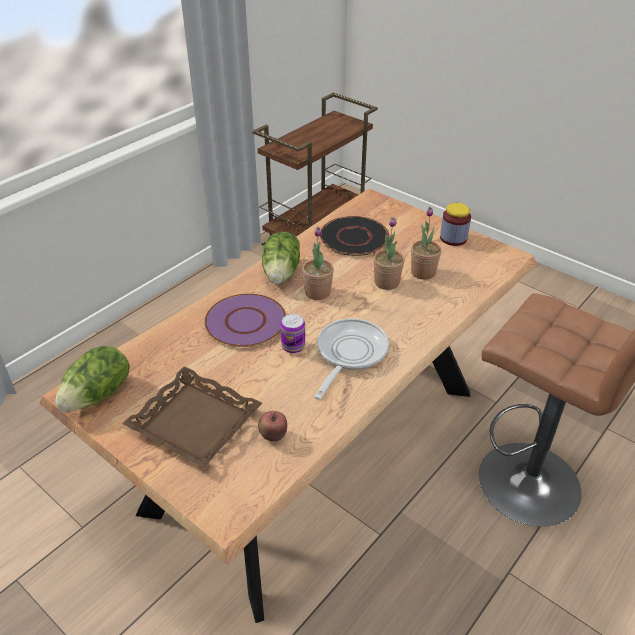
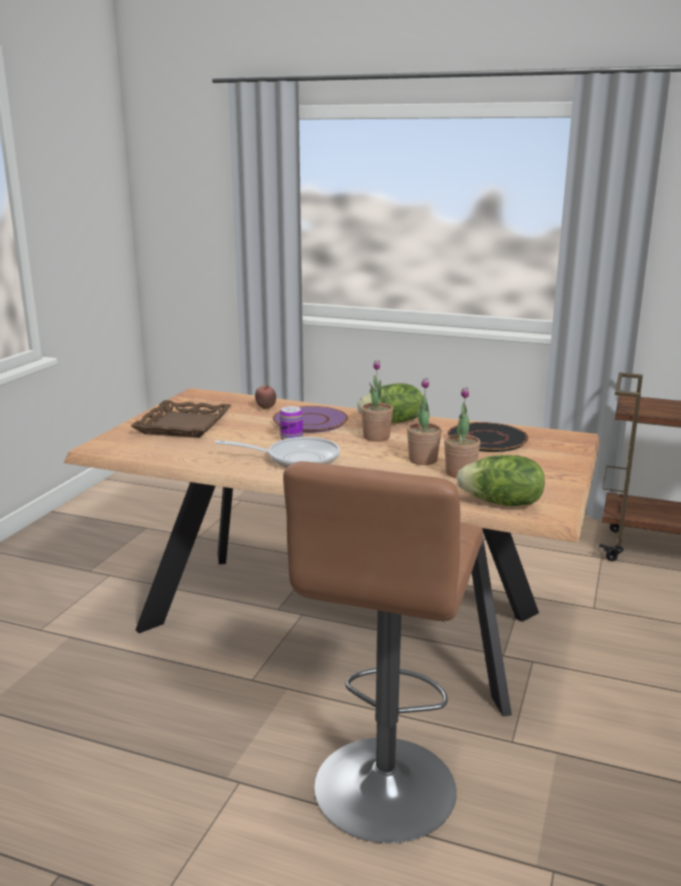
camera: 70 degrees right, 20 degrees down
(99, 395) = (197, 399): lettuce -> lettuce (502, 503)
(273, 436) = (179, 448): apple -> apple (266, 408)
(453, 238) = (550, 481): jar -> none

